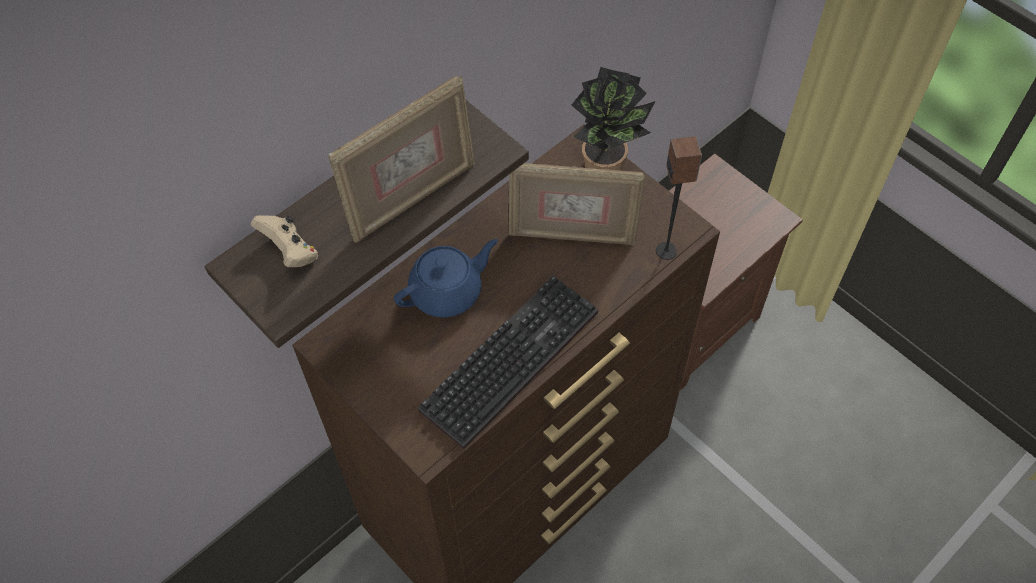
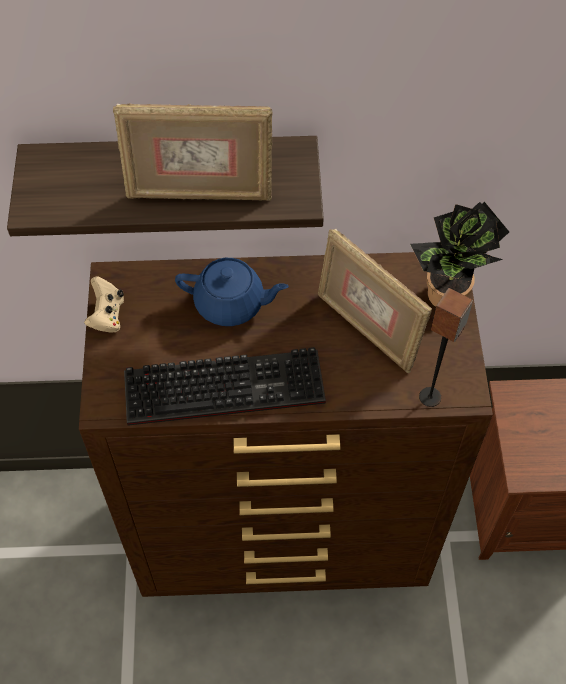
camera: 40 degrees right, 0 degrees up
(290, 252) = (79, 173): beige game controller -> beige game controller (107, 315)

